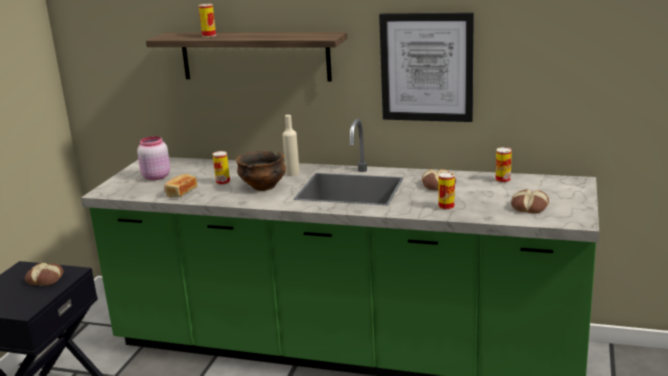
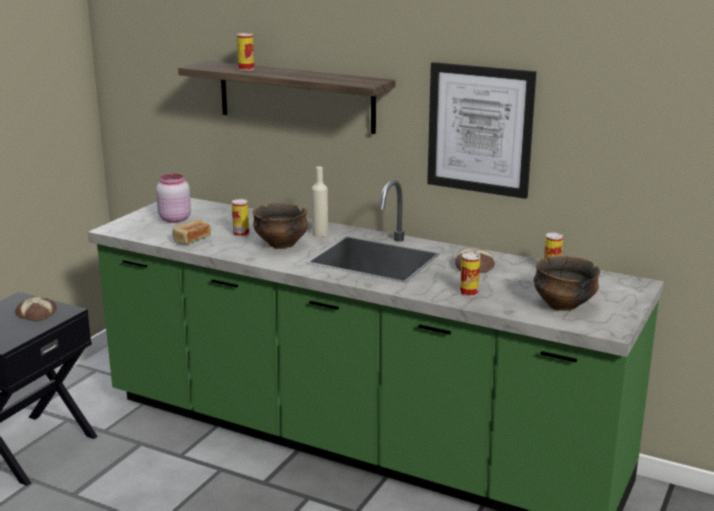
camera: 10 degrees right, 0 degrees up
(529, 207) = (563, 305): bread -> bowl

